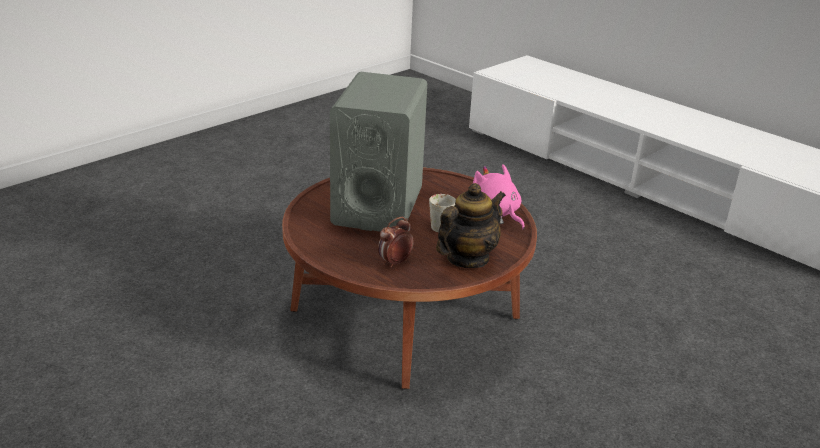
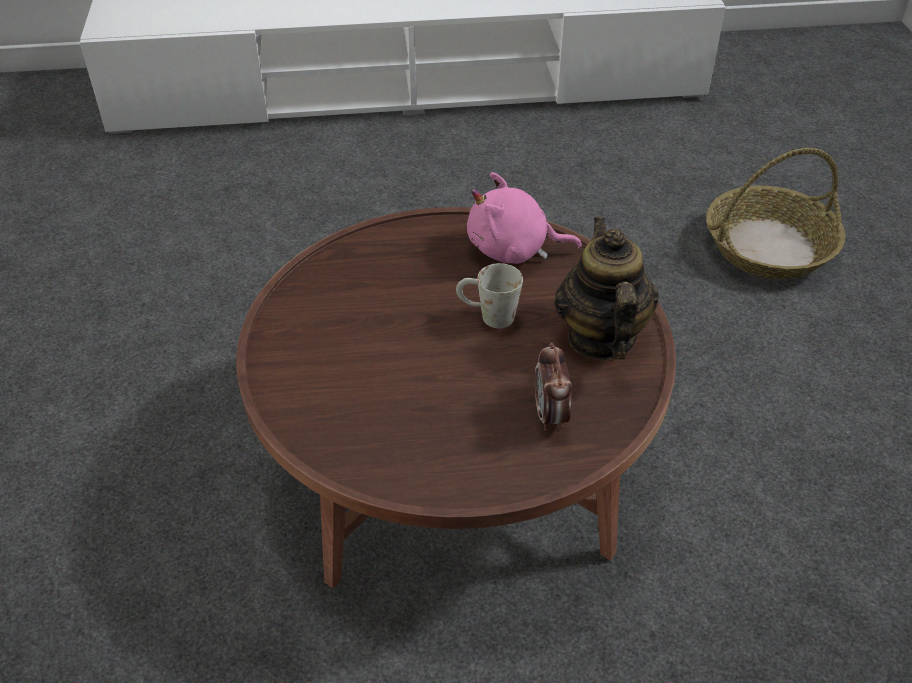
camera: 50 degrees left, 15 degrees up
(377, 206) = (376, 347): grey speaker -> none
(738, 362) = (769, 246): none -> basket

